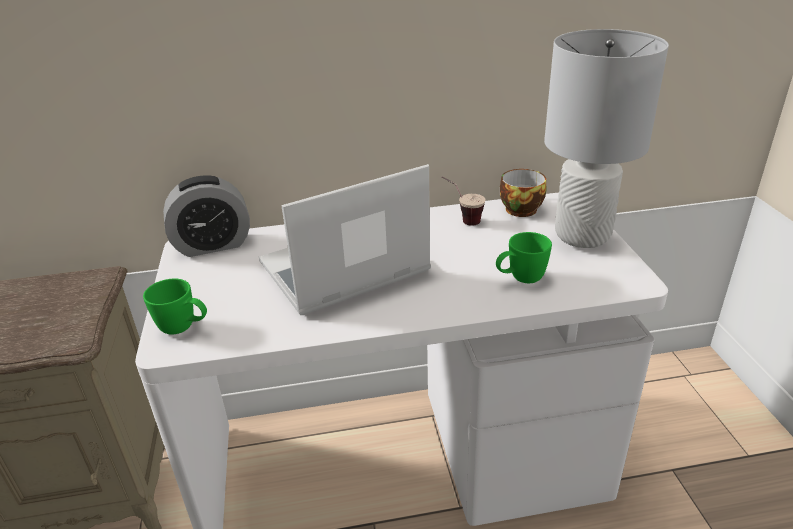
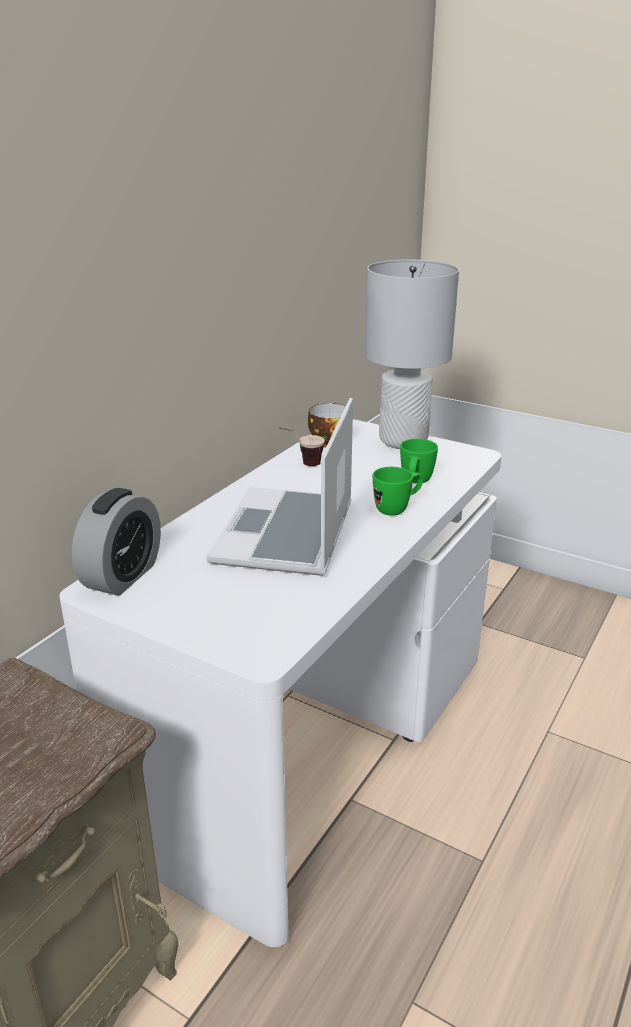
camera: 50 degrees left, 5 degrees down
(184, 329) = (247, 638): green mug -> green mug (397, 509)

